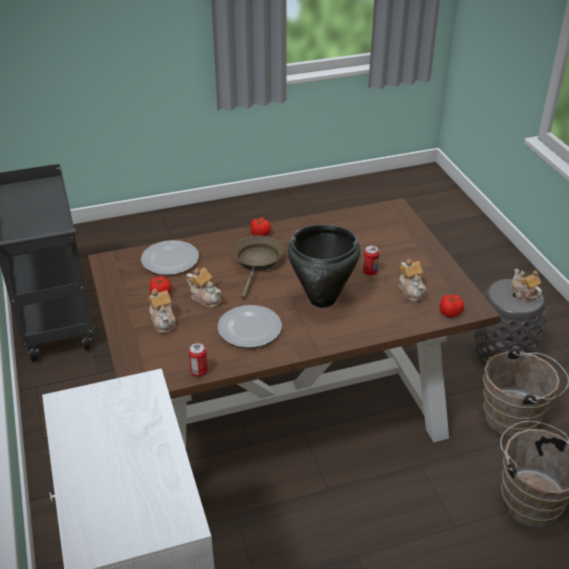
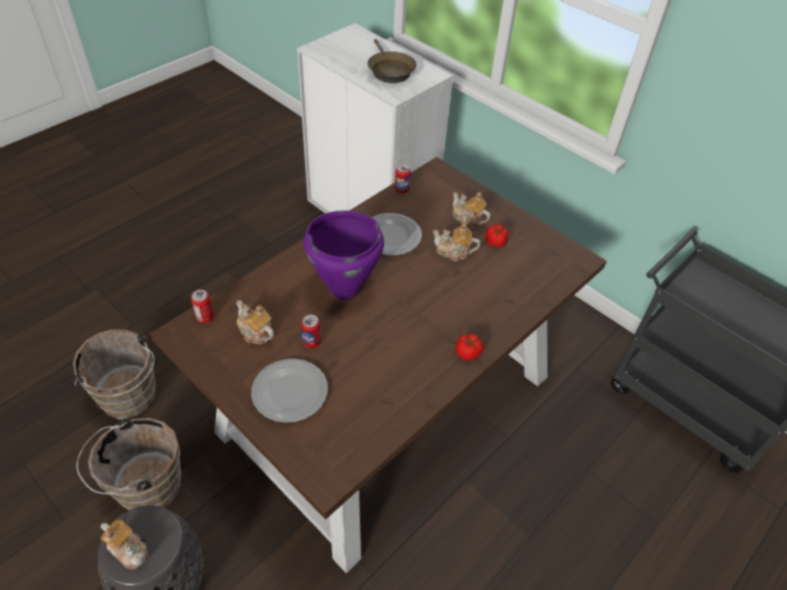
camera: 150 degrees right, 10 degrees up
(169, 260) = (527, 281): plate -> plate (290, 391)
(257, 262) = (439, 311): brown frying pan -> brown frying pan (389, 71)
(322, 299) = (343, 288): black cooking pot -> purple cooking pot
(450, 313) = (205, 317): tomato -> can

